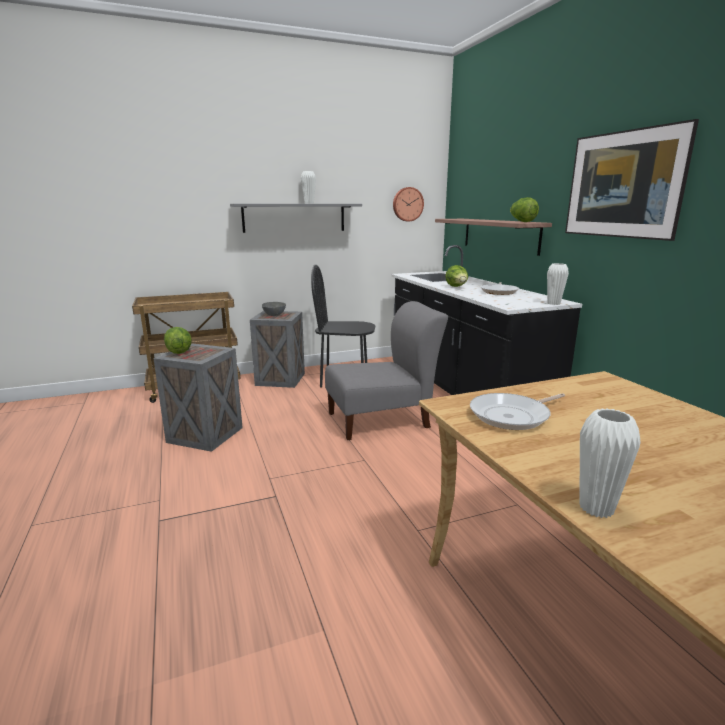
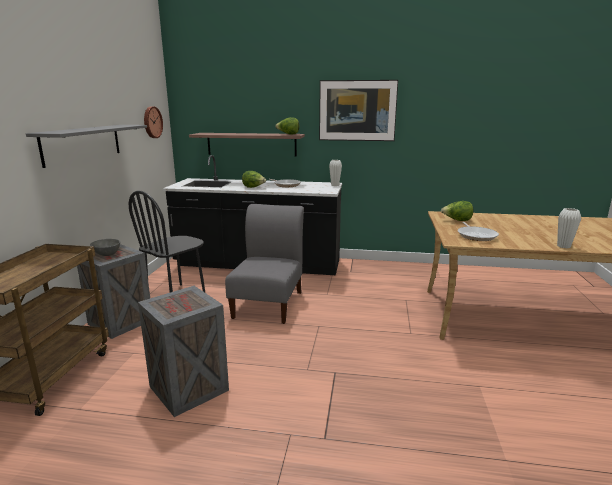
camera: 60 degrees left, 0 degrees up
(179, 351) = (161, 310): lettuce -> lettuce (457, 220)
(309, 203) = (97, 127): white vase -> none

